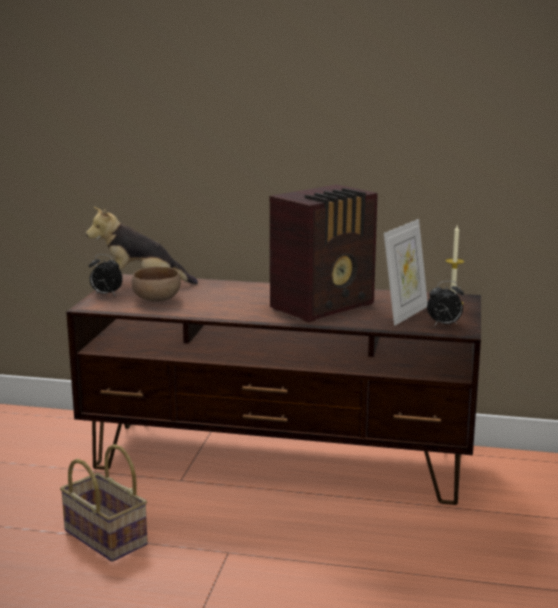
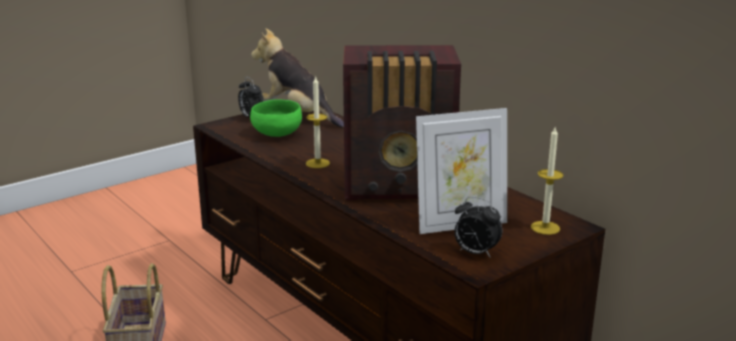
camera: 40 degrees right, 5 degrees up
(157, 300) = (276, 134): brown bowl -> green bowl
(235, 308) = (317, 163): none -> candle

